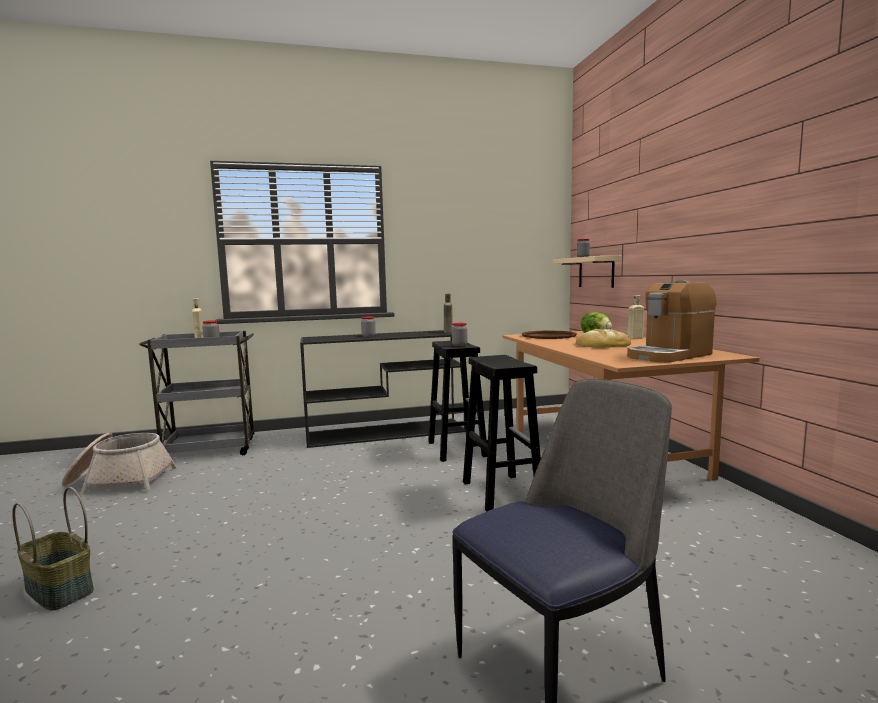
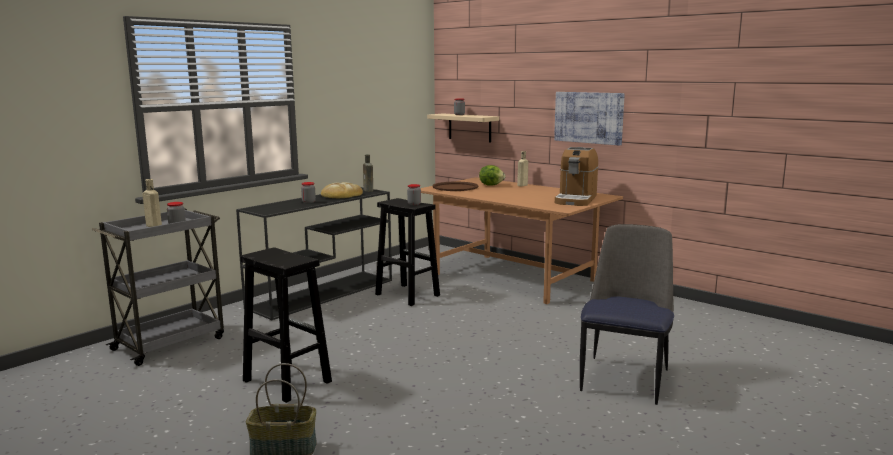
camera: 35 degrees left, 5 degrees up
(119, 481) = (134, 387): basket -> none
(500, 492) = (485, 315): black stool -> black stool (286, 381)
(602, 344) = (515, 193): bread -> bread (341, 195)
(716, 243) = (588, 117): none -> picture

